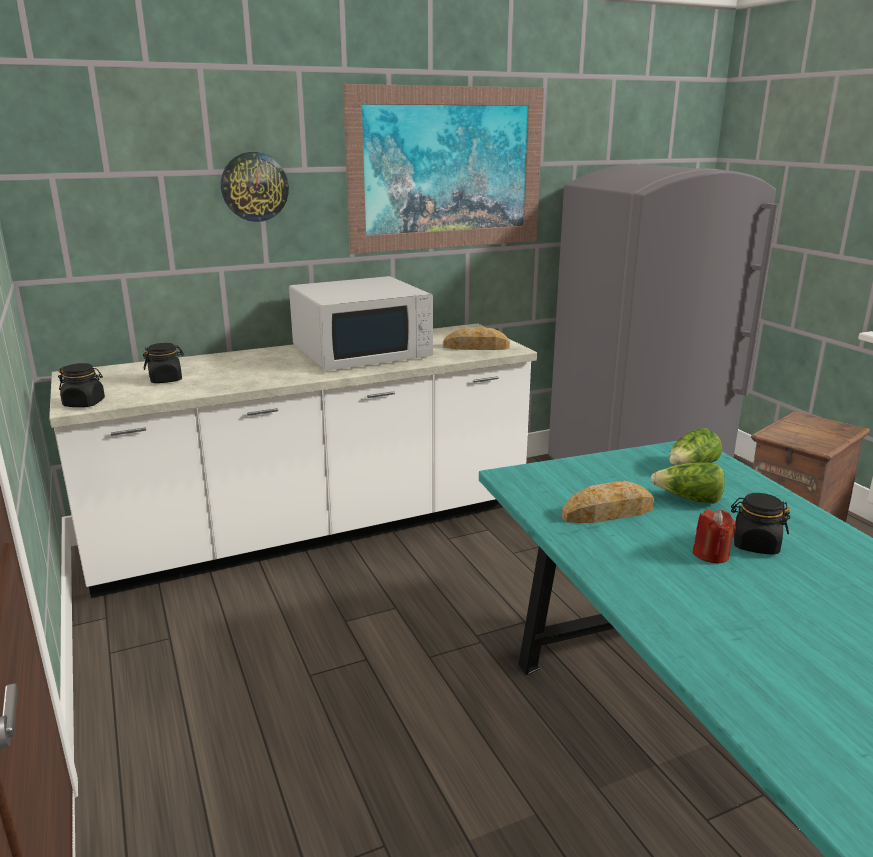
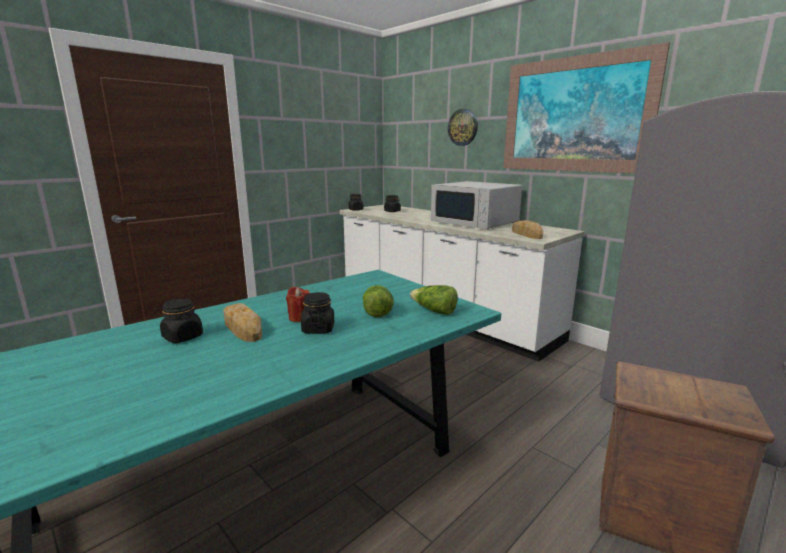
camera: 70 degrees right, 5 degrees down
(608, 512) = (343, 294): bread -> bread (242, 328)
(797, 661) = (183, 337): none -> black jar

